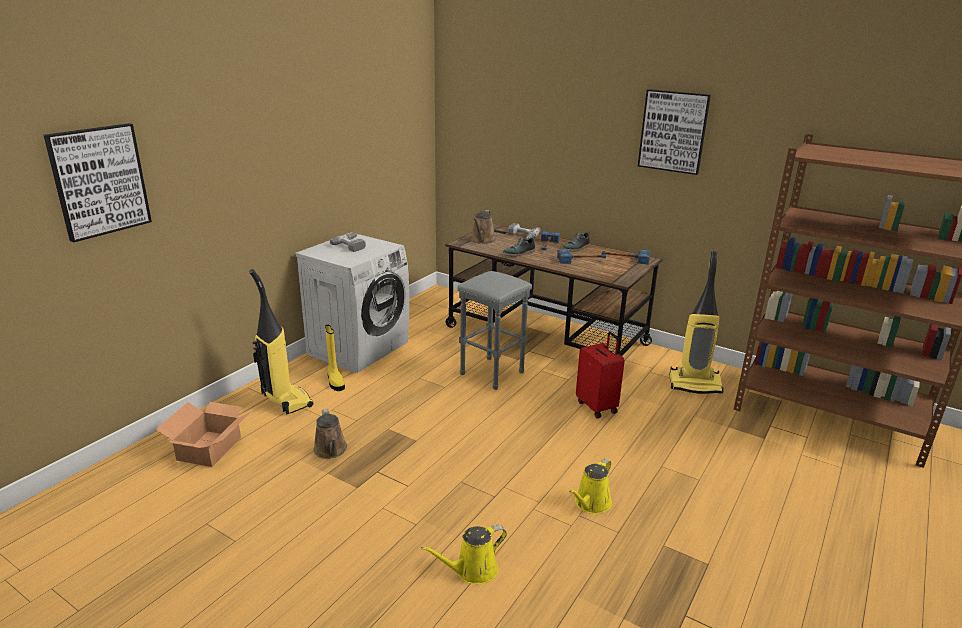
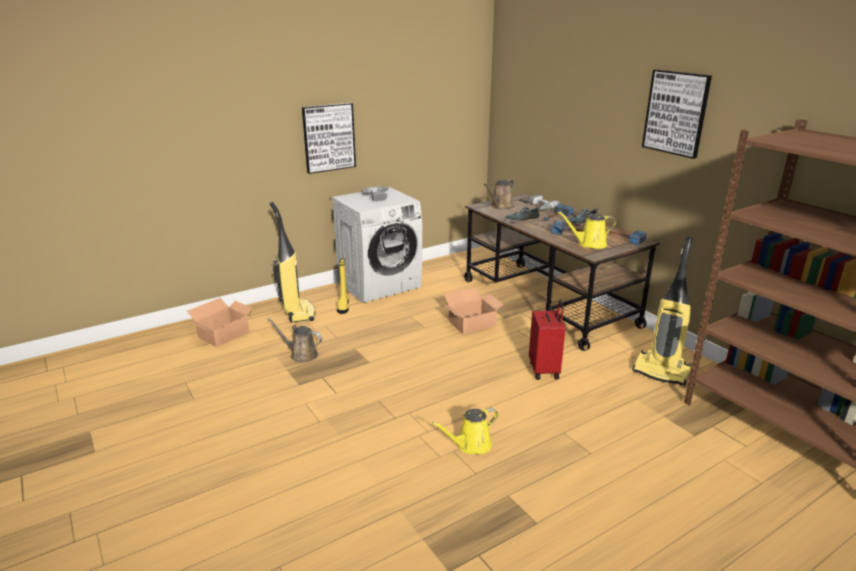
camera: 25 degrees right, 0 degrees up
(99, 181) = (165, 122): picture -> picture (329, 137)
(331, 451) = (301, 355): brown watering can -> brown watering can turned 105 degrees clockwise
(472, 570) = (333, 466): yellow watering can -> yellow watering can (589, 244)
(490, 373) = (471, 323): grey stool -> cardboard box

